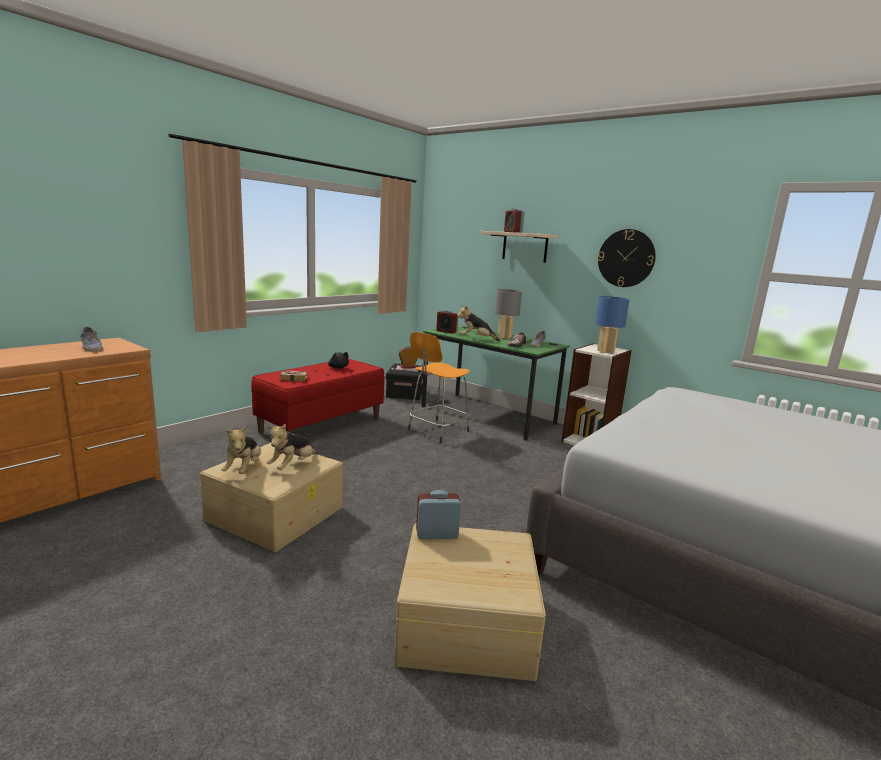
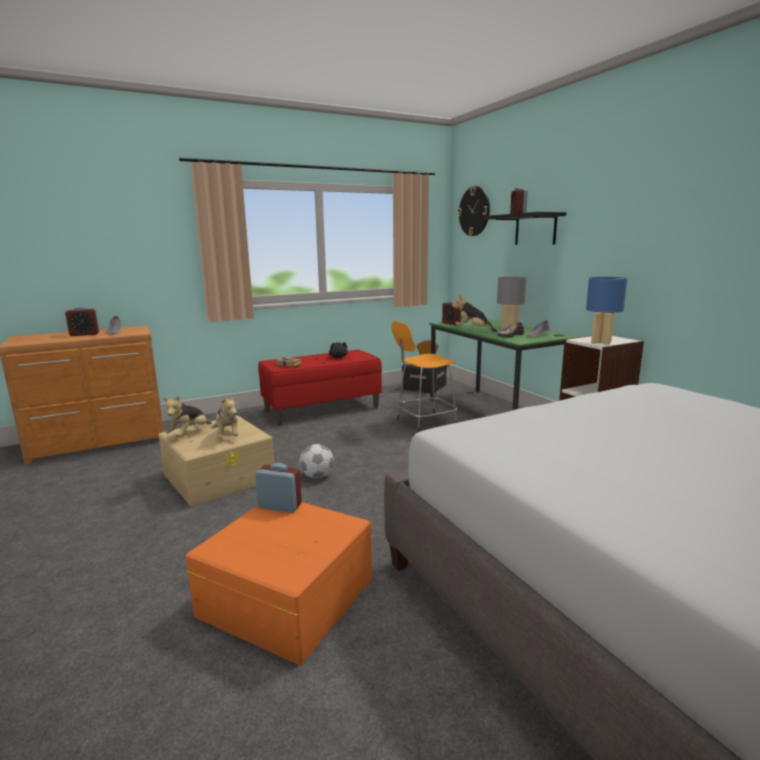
camera: 25 degrees right, 0 degrees up
(50, 352) = (84, 334): none -> alarm clock
(292, 466) = (227, 435): plush toy -> plush toy turned 75 degrees counterclockwise
(383, 498) = (317, 476): none -> football
(464, 621) = (286, 595): beige storage box -> orange storage box
(524, 247) = (535, 229): beige shelf -> black shelf
(626, 258) = (637, 230): wall clock -> wall clock (474, 211)

